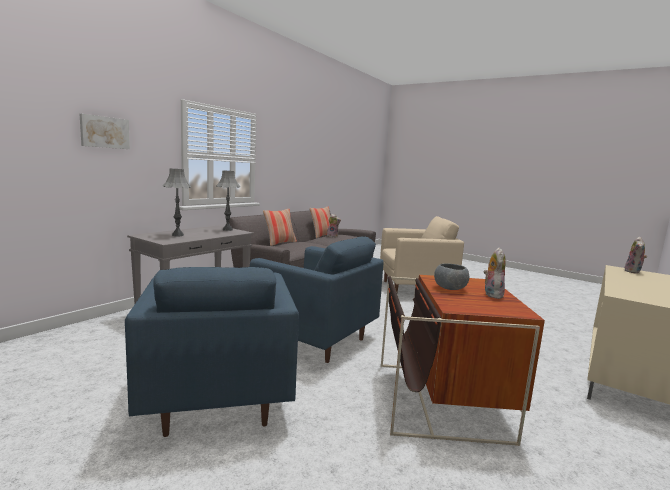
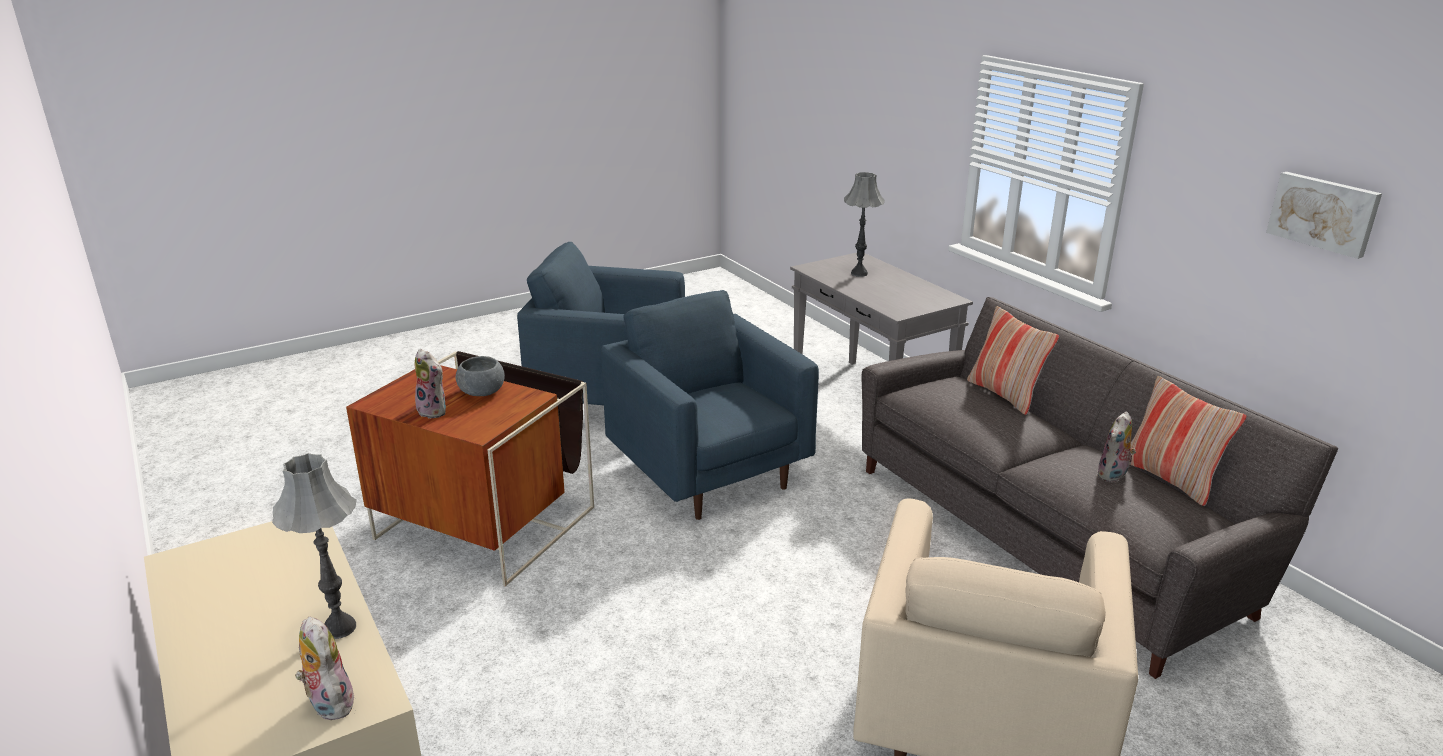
camera: 115 degrees right, 15 degrees up
(104, 132) = (886, 106): picture -> picture (1324, 213)
(227, 229) = (919, 304): grey table lamp -> grey table lamp (339, 628)
(314, 339) = (710, 474): blue armchair -> blue armchair turned 90 degrees clockwise

